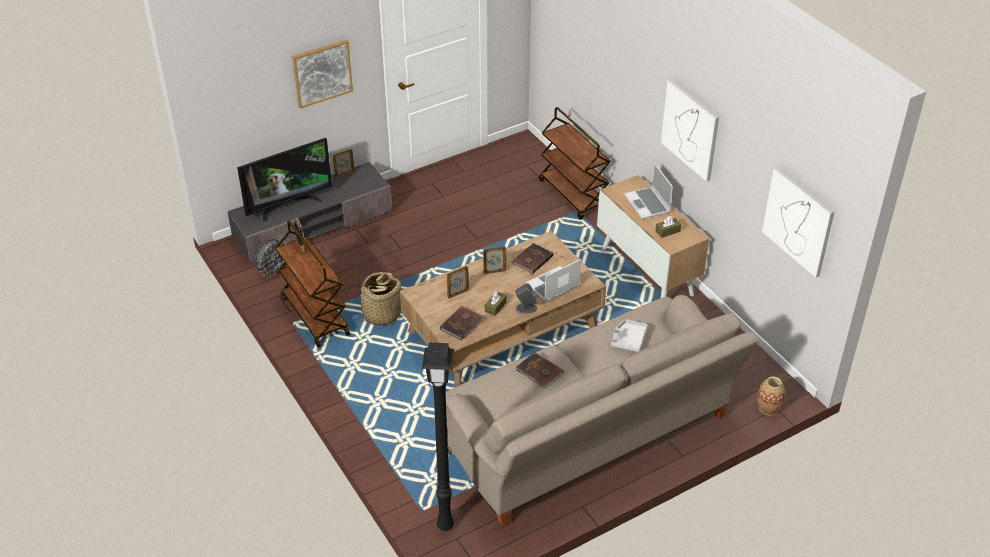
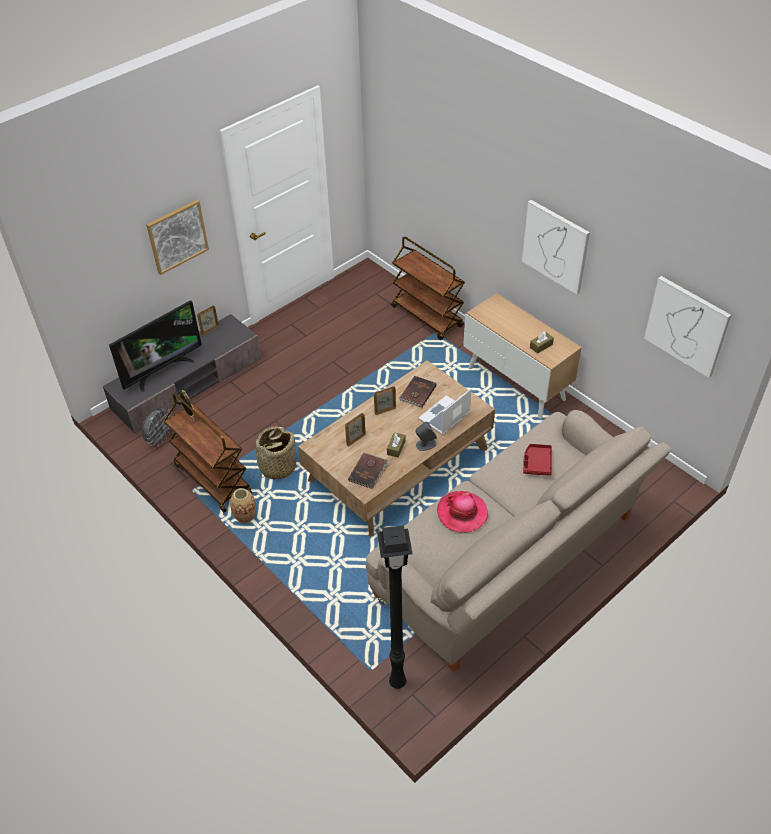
camera: 10 degrees left, 5 degrees up
(539, 372) = (462, 513): brown book -> hat
(628, 339) = (537, 463): grey tray -> red tray
(648, 204) = (515, 321): laptop -> none
(768, 408) = (666, 502): vase -> vase (245, 516)

